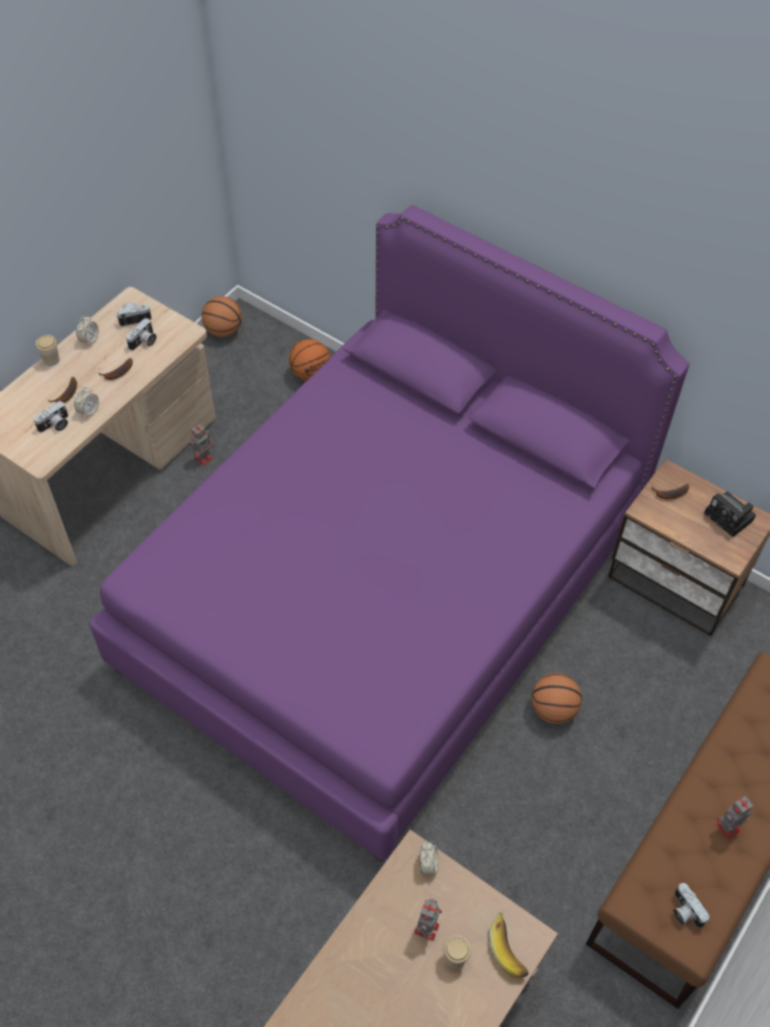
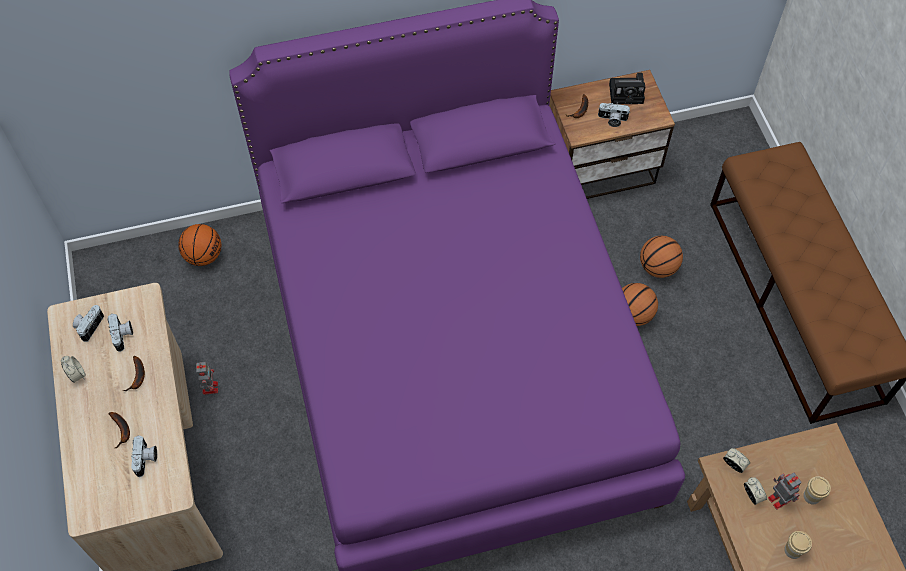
camera: 50 degrees left, 5 degrees up
(51, 360) = (69, 418): cup -> cup (793, 550)
(88, 411) = (156, 424): alarm clock -> alarm clock (752, 495)
(223, 330) = (94, 285): basketball -> basketball (658, 267)
(510, 948) = (827, 458): banana -> none
(684, 911) = (869, 340): camera -> camera (612, 120)
(727, 828) = (832, 274): toy robot -> none

